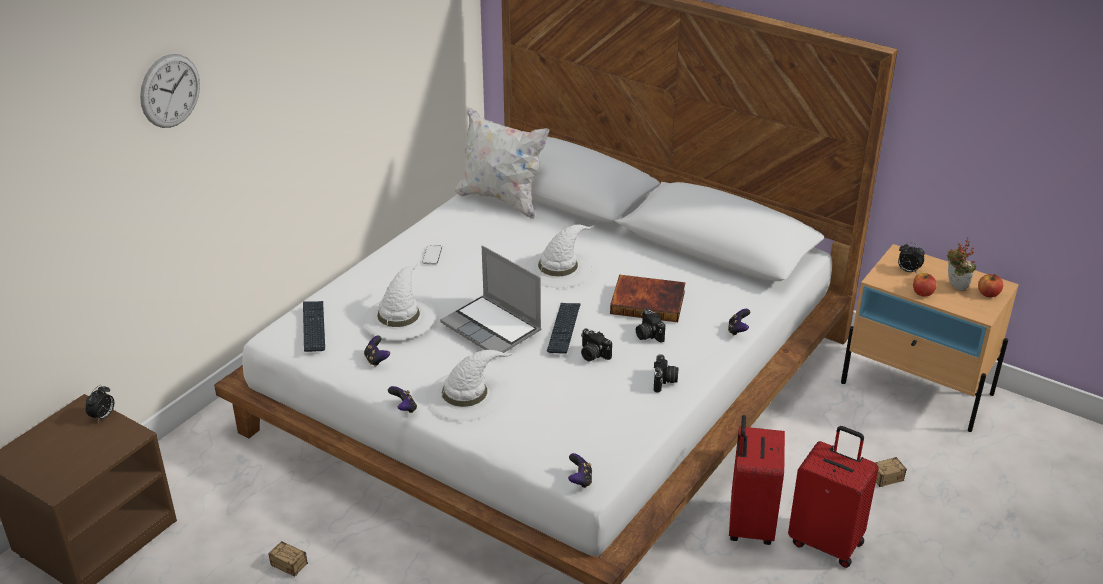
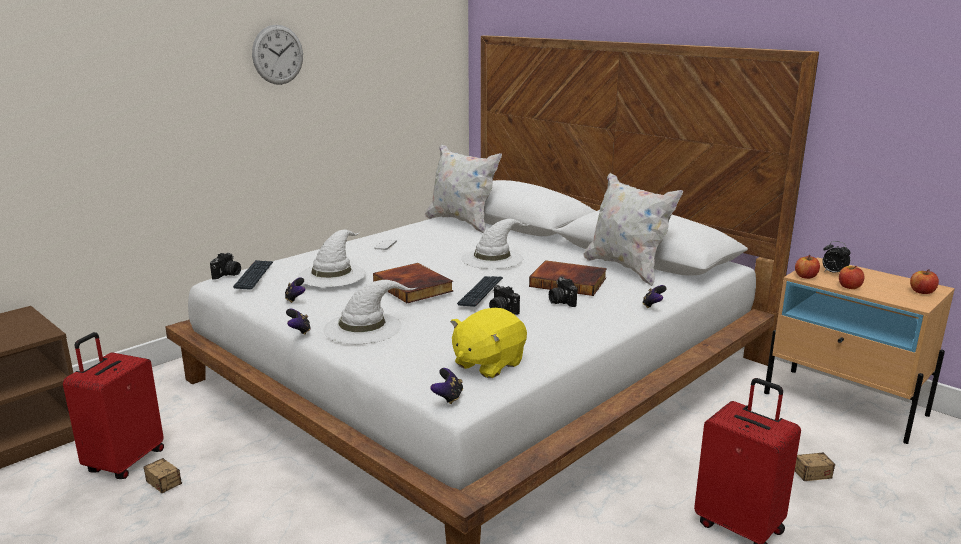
camera: 10 degrees right, 15 degrees down
(103, 416) = (31, 320): alarm clock -> none
(170, 91) = (153, 48): wall clock -> wall clock (278, 54)
(493, 327) = (414, 287): laptop -> book
(602, 433) = (488, 364): none -> yellow plush toy
(664, 381) = (567, 333): camera -> camera (227, 275)
(702, 271) = (627, 268): none -> white pillow
(749, 524) = (652, 500): red suitcase -> red suitcase (124, 462)
(882, 280) = (806, 276): none -> apple
(954, 287) = (884, 285): potted plant -> none

